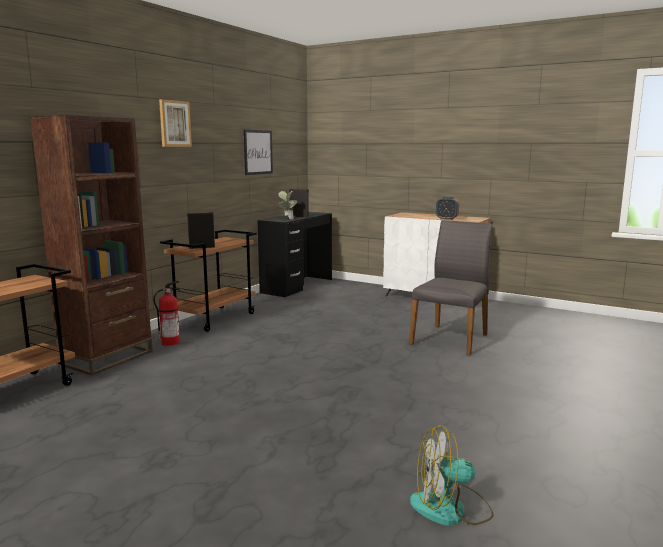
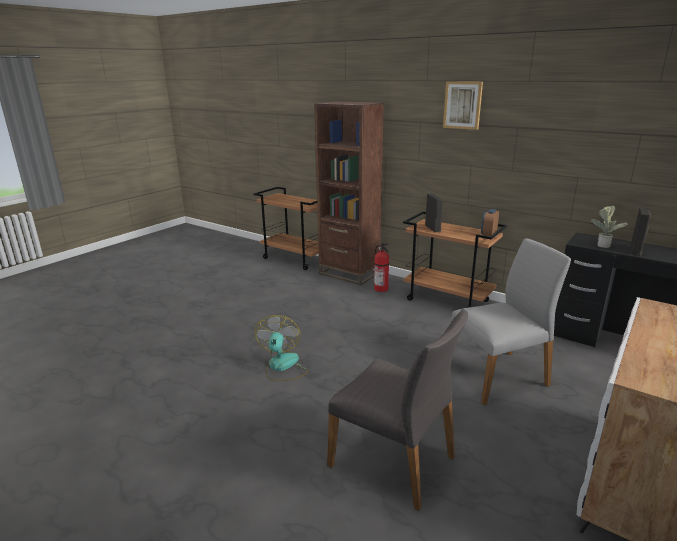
camera: 95 degrees right, 10 degrees up
(258, 152) = (604, 145): picture -> none
(343, 312) = (498, 375): none -> grey chair
(446, 219) = (645, 352): alarm clock -> alarm clock (488, 234)
(451, 509) = (70, 393): fan -> fan (282, 367)

